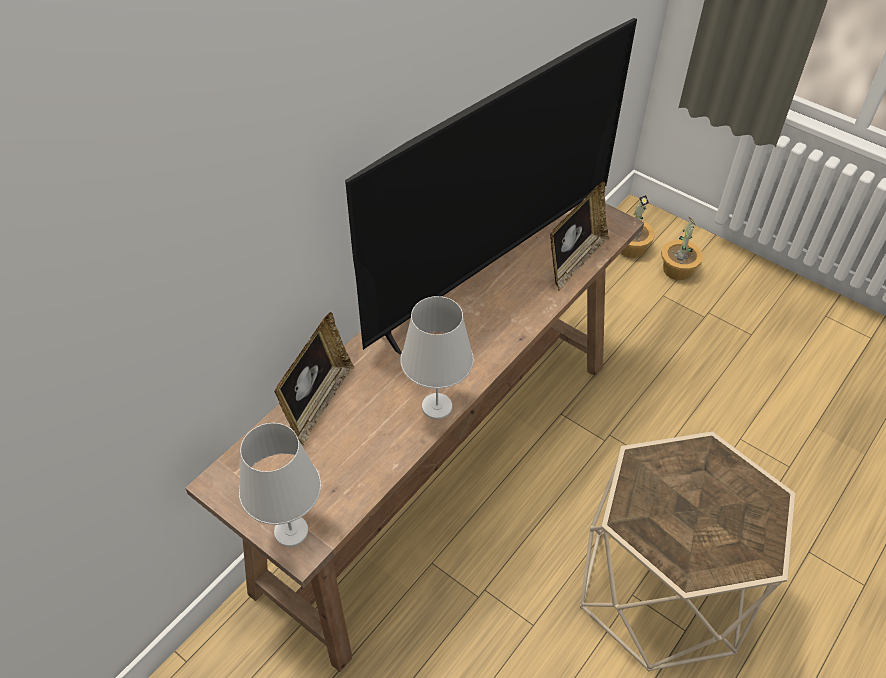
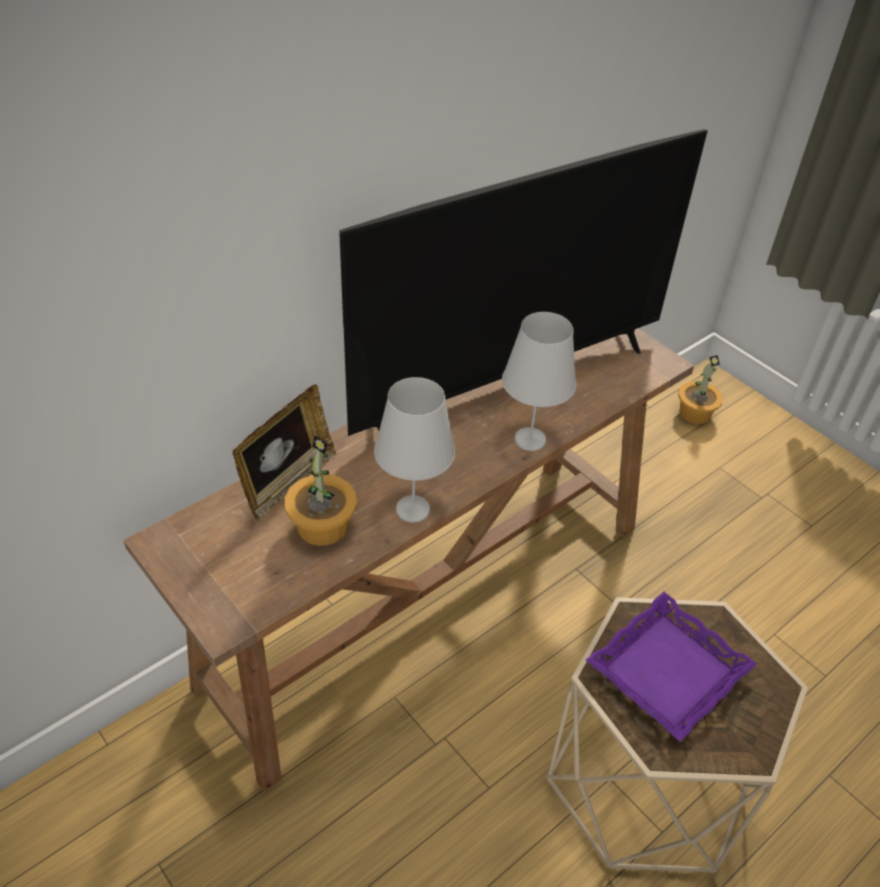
camera: 10 degrees right, 5 degrees down
(290, 531) = (217, 605): white table lamp -> white table lamp (529, 439)
(574, 261) = (605, 391): picture frame -> none
(677, 270) = (741, 444): potted plant -> potted plant (321, 526)
(680, 503) = (668, 671): none -> purple tray

